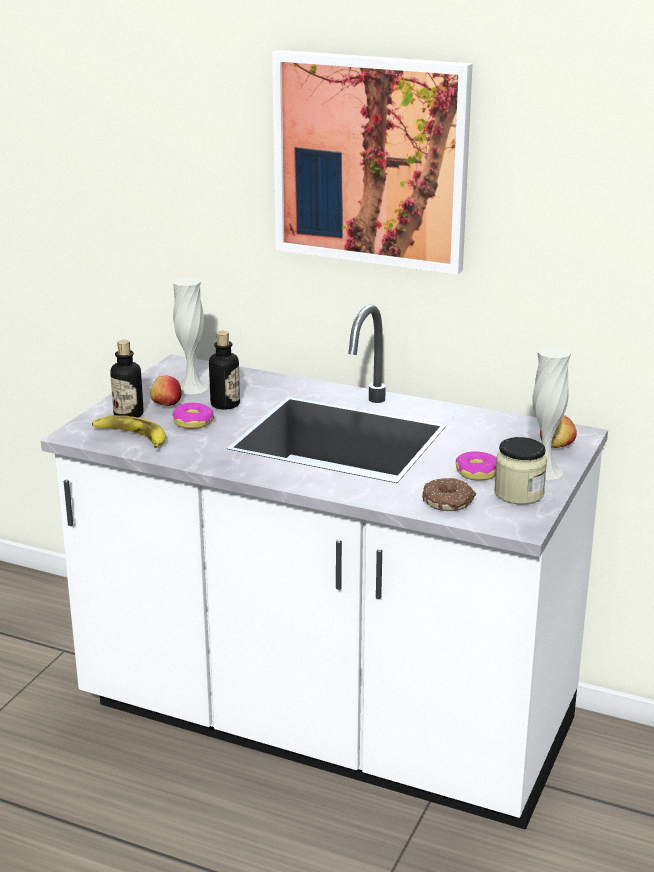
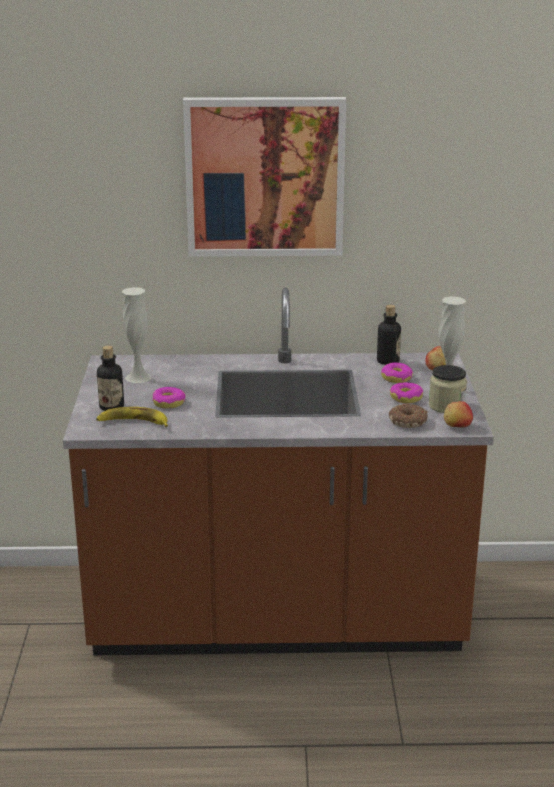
camera: 25 degrees left, 0 degrees up
(166, 404) = (132, 393): apple -> apple (457, 426)
(225, 404) = (178, 385): bottle -> bottle (388, 361)
(327, 722) = (277, 619): white counter -> brown counter
(491, 446) = (396, 378): none -> donut

